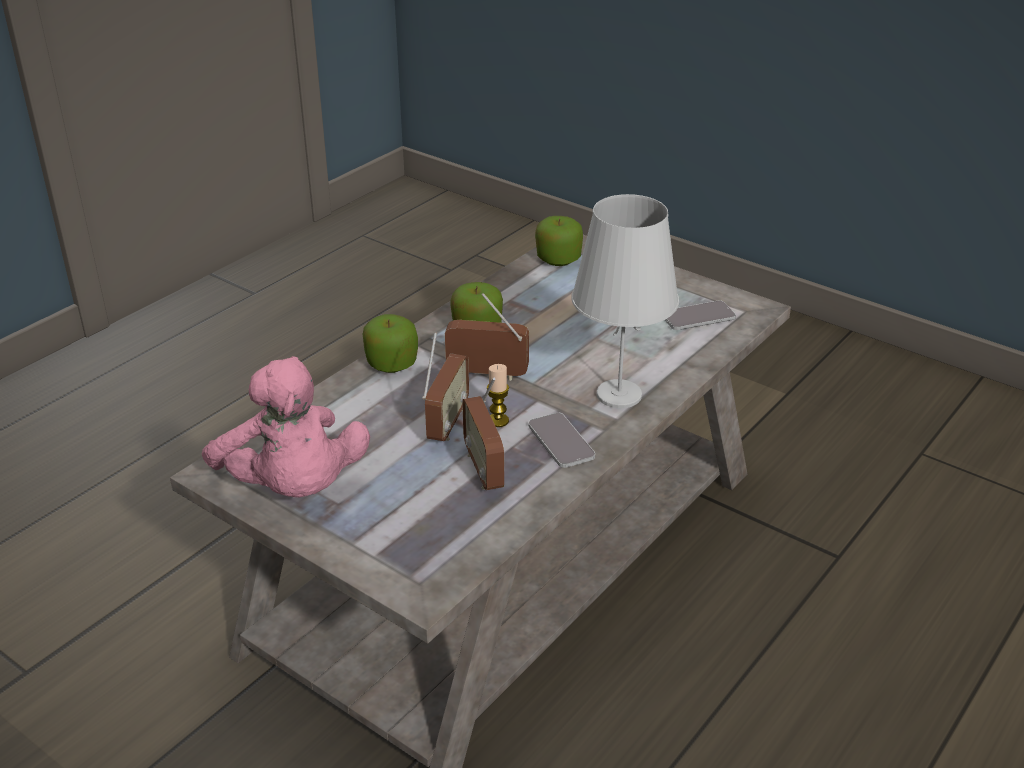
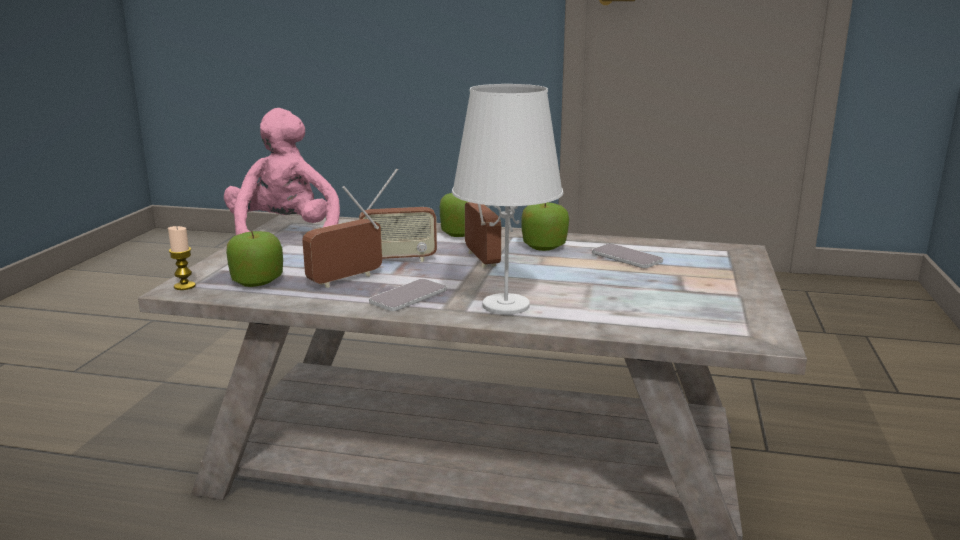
camera: 65 degrees right, 15 degrees down
(293, 488) = (285, 238): pink plush toy -> pink plush toy turned 135 degrees clockwise
(498, 420) = (418, 273): candle -> candle (184, 286)
(558, 259) = (703, 251): apple -> apple (257, 281)
(698, 317) = (697, 316): phone -> phone (626, 257)

